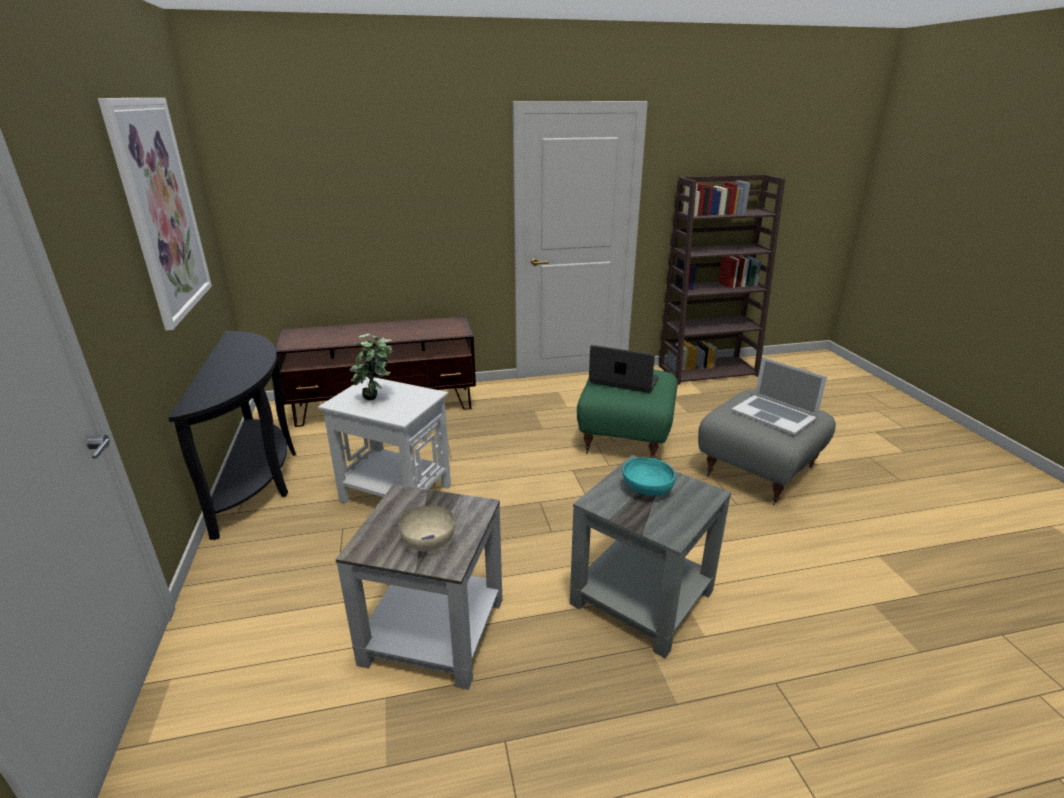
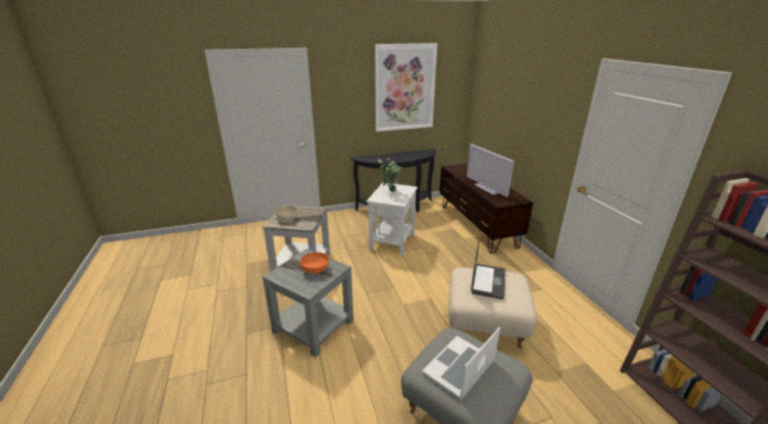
camera: 85 degrees right, 0 degrees up
(403, 332) = (487, 188): none -> television
(624, 438) = (484, 325): green ottoman -> beige ottoman
(646, 489) = (315, 269): turquoise bowl -> orange bowl

